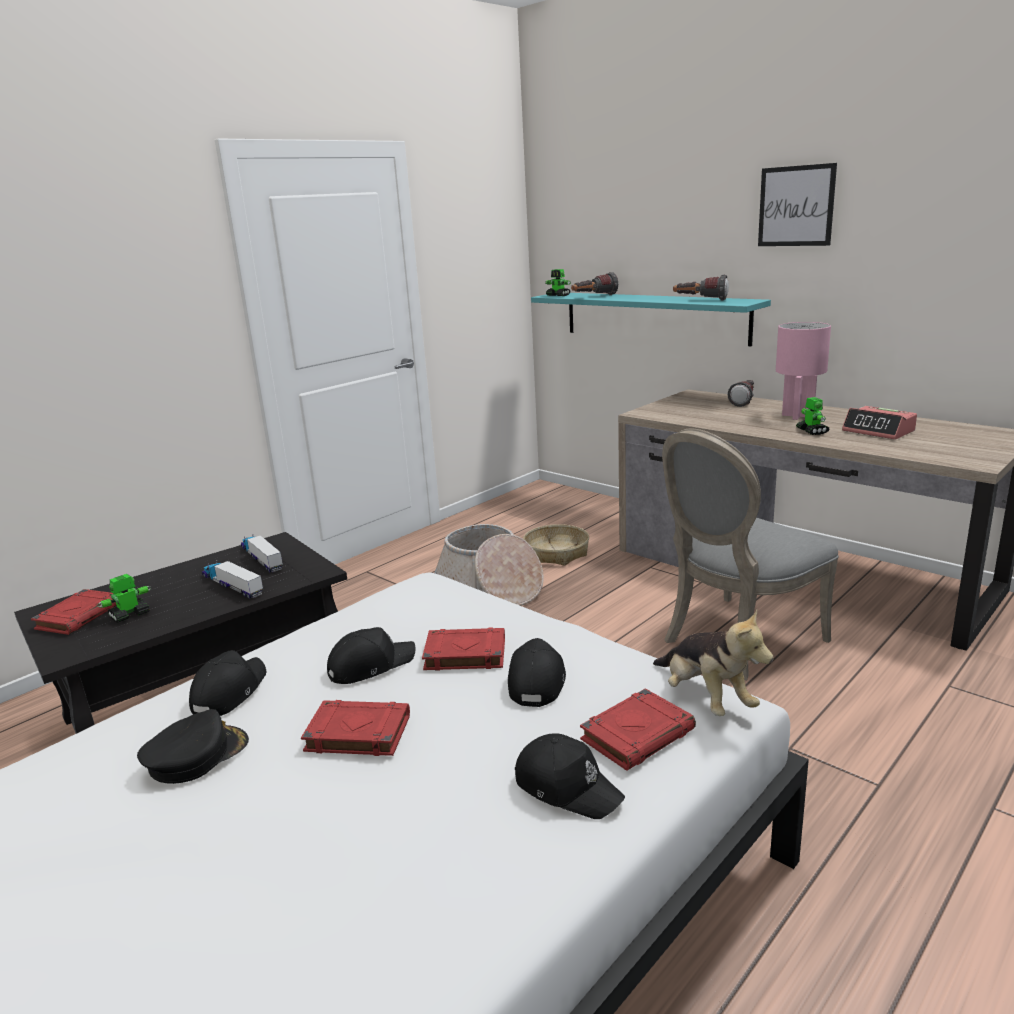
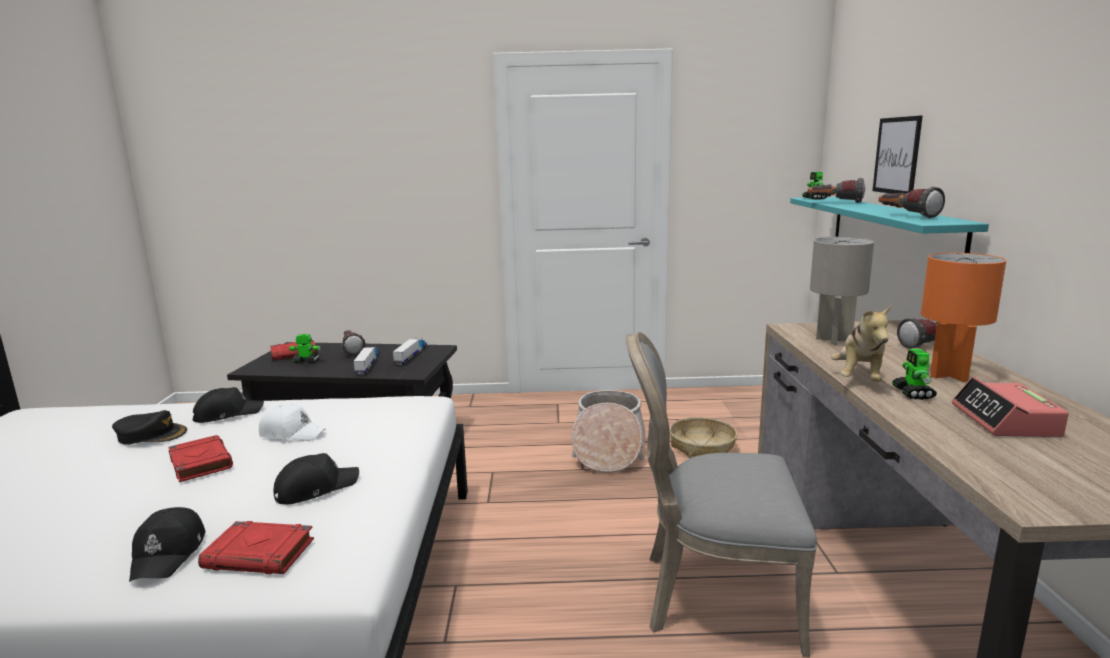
camera: 45 degrees right, 5 degrees down
(158, 582) = (351, 349): none -> flashlight
(370, 665) = (292, 433): black cap -> white cap
(464, 655) = (332, 452): red book -> none
(688, 413) = (833, 340): none -> grey table lamp
(706, 698) = (346, 564): plush toy -> plush toy (859, 378)
(796, 206) = (1027, 102): picture -> picture (897, 155)
(798, 416) = (948, 375): pink table lamp -> orange table lamp
(812, 431) = (913, 393): toy robot -> toy robot turned 150 degrees clockwise

